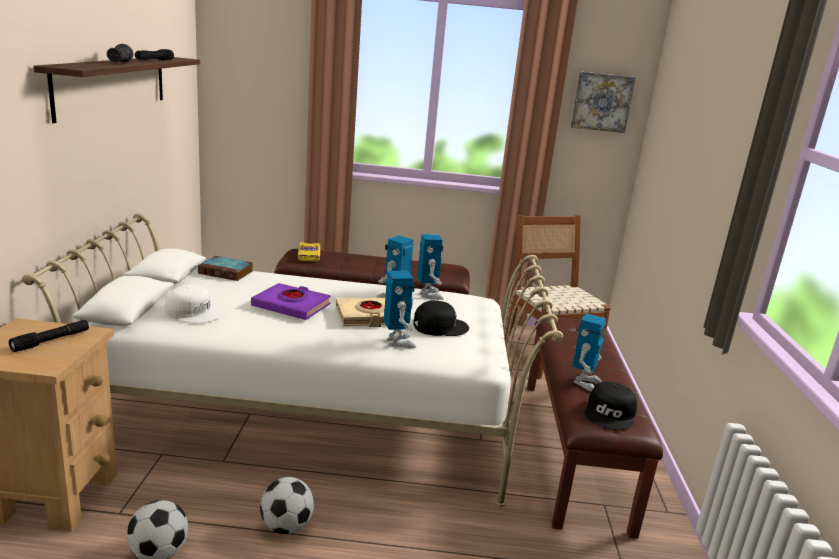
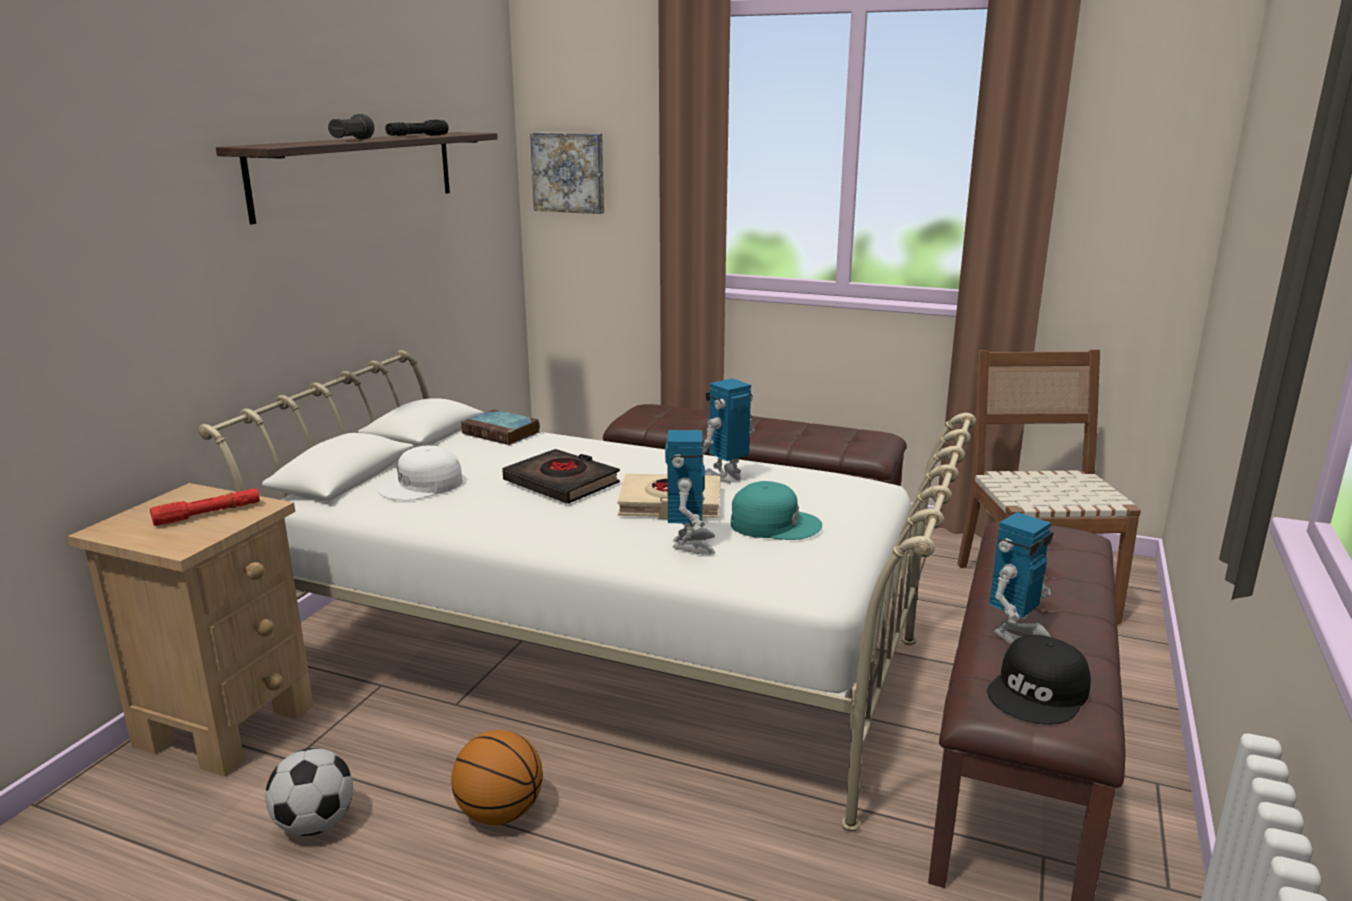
camera: 20 degrees right, 0 degrees up
(51, 341) = (208, 514): black flashlight -> red flashlight
(194, 312) = (422, 486): white cap -> white cap turned 105 degrees clockwise
(286, 526) = (500, 812): football -> basketball
(291, 306) = (562, 483): purple book -> black book
(310, 256) = (659, 415): yellow toy car -> none
(429, 295) = (786, 474): toy robot -> none
(440, 326) = (774, 523): black cap -> turquoise cap
(601, 102) = (1140, 152): picture -> picture (569, 172)

